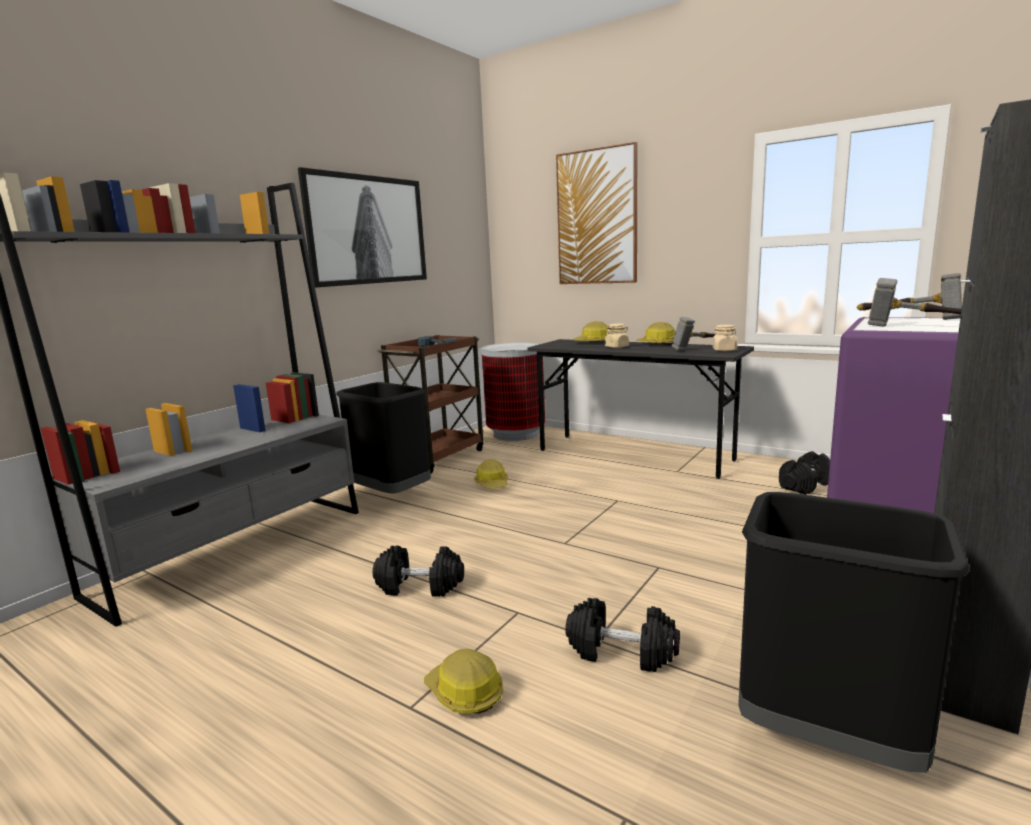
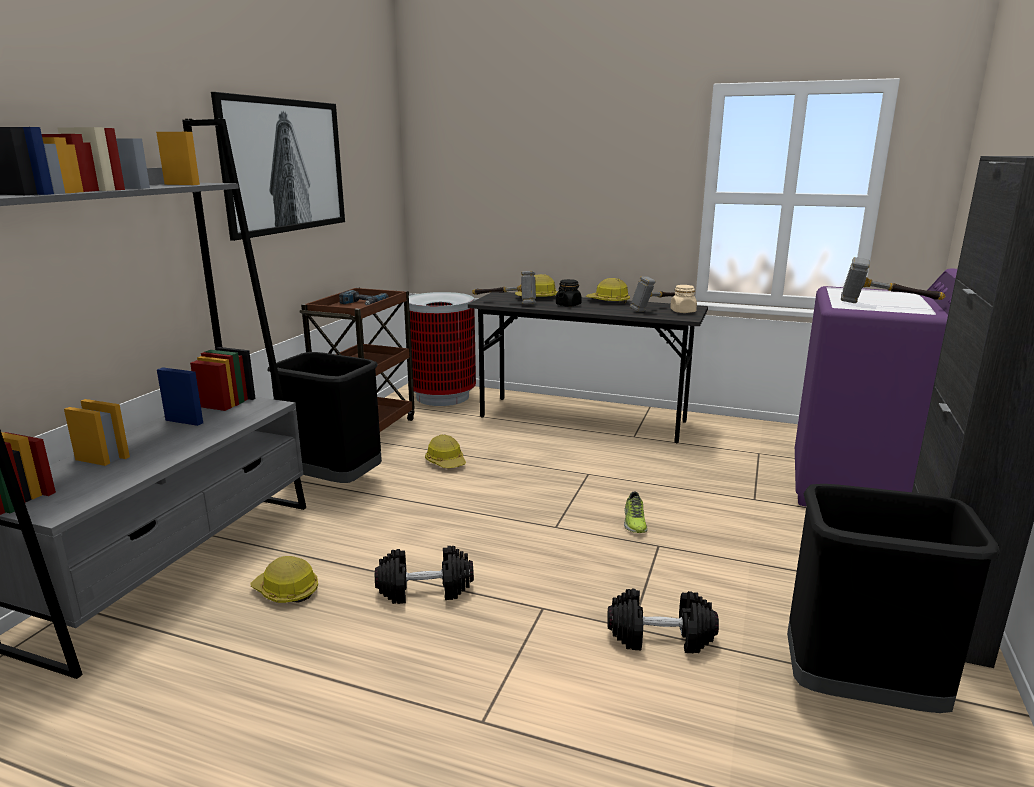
camera: 15 degrees left, 5 degrees up
(464, 693) = (530, 699): hard hat -> hard hat (286, 591)
(597, 217) = (537, 156): picture -> none
(616, 347) = (568, 305): beige jar -> black jar
(643, 544) = (634, 522): none -> shoe
(805, 485) = (759, 446): black dumbbell -> none
(910, 319) = (869, 292): hammer -> hammer (506, 303)

